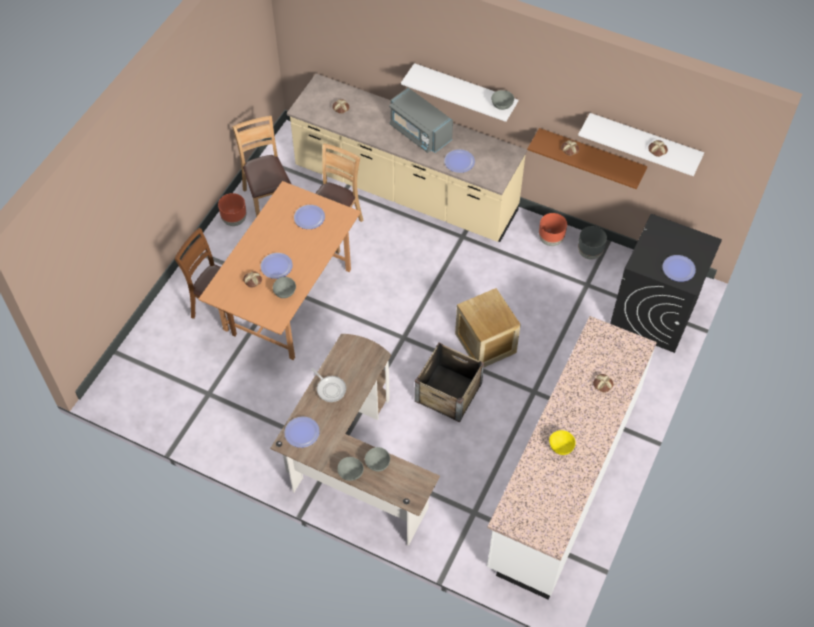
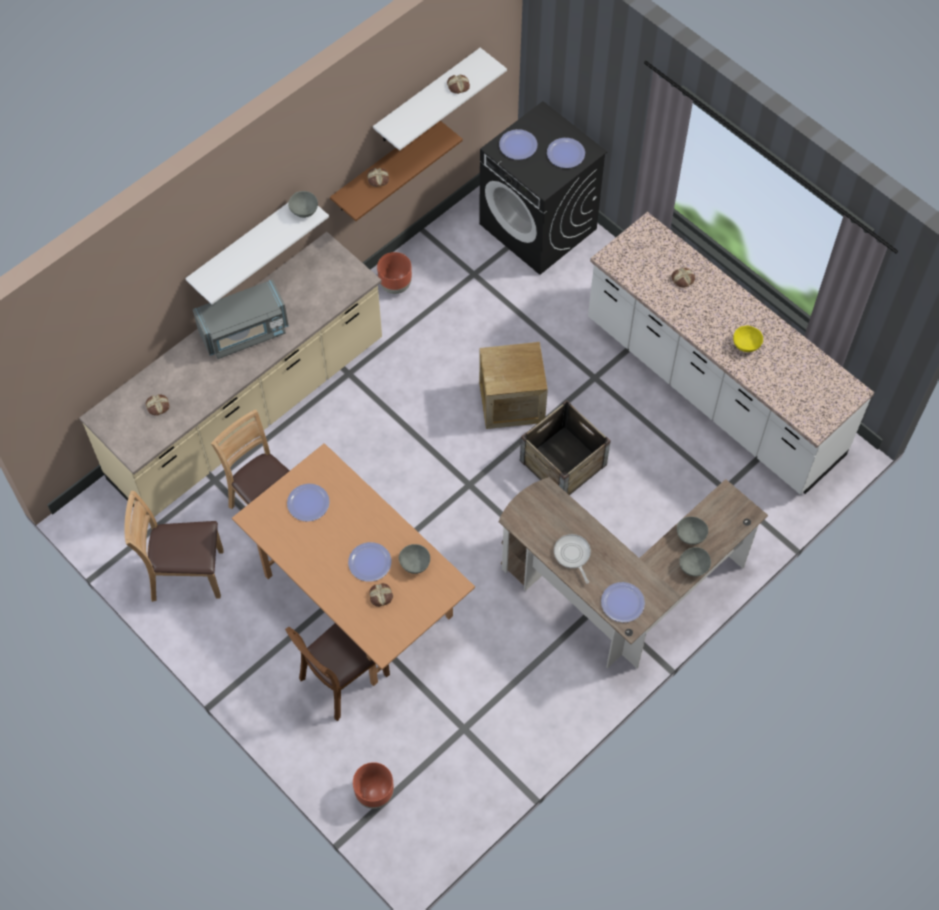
camera: 70 degrees left, 5 degrees up
(234, 220) = (199, 625): brown planter -> brown planter (374, 794)
(330, 388) = (572, 555): frying pan -> frying pan turned 90 degrees counterclockwise
(459, 162) = (313, 306): plate -> plate (518, 145)
(590, 253) = (431, 254): grey planter -> none

